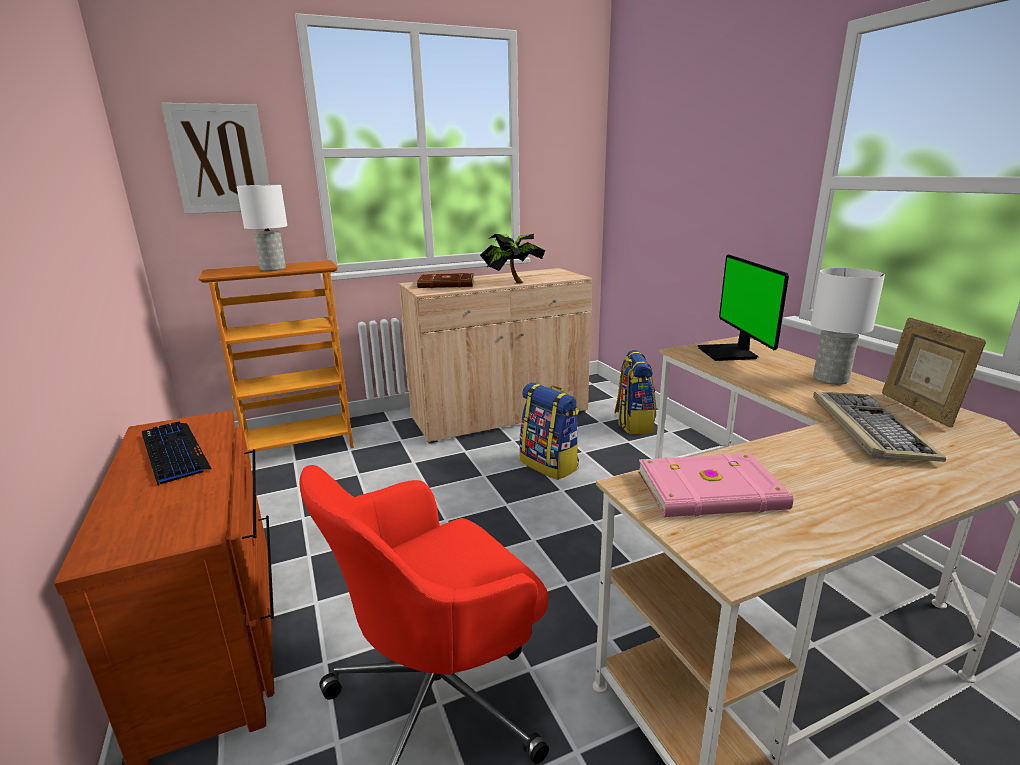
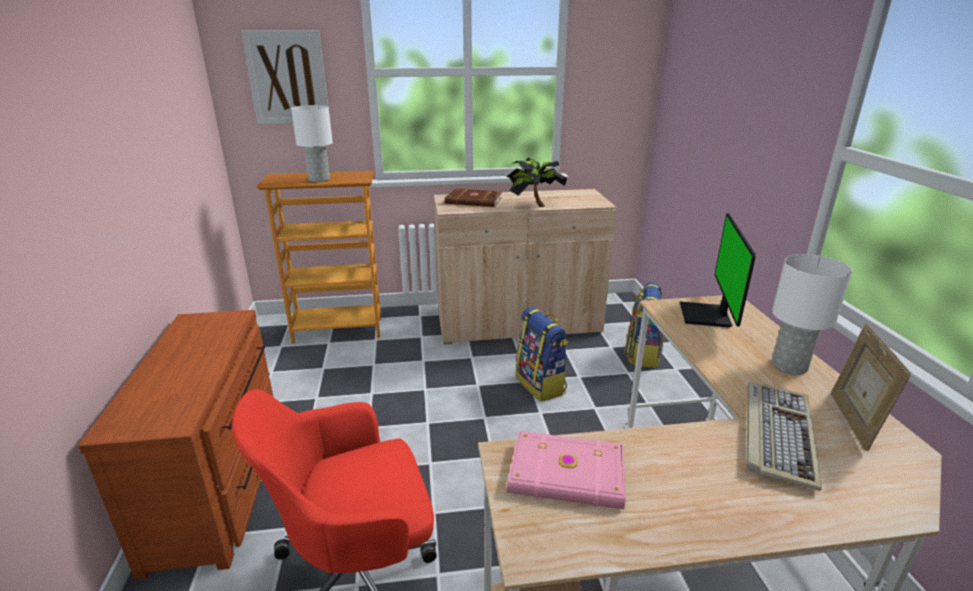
camera: 15 degrees right, 5 degrees up
(173, 452) = (196, 345): keyboard -> none

